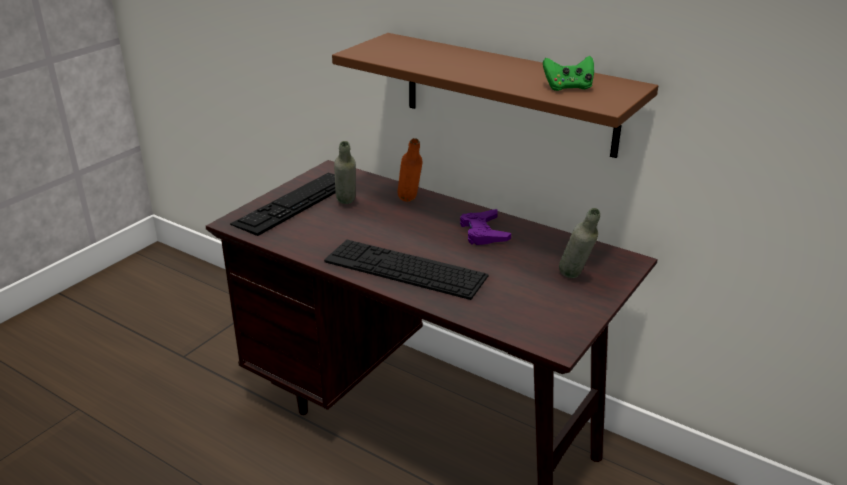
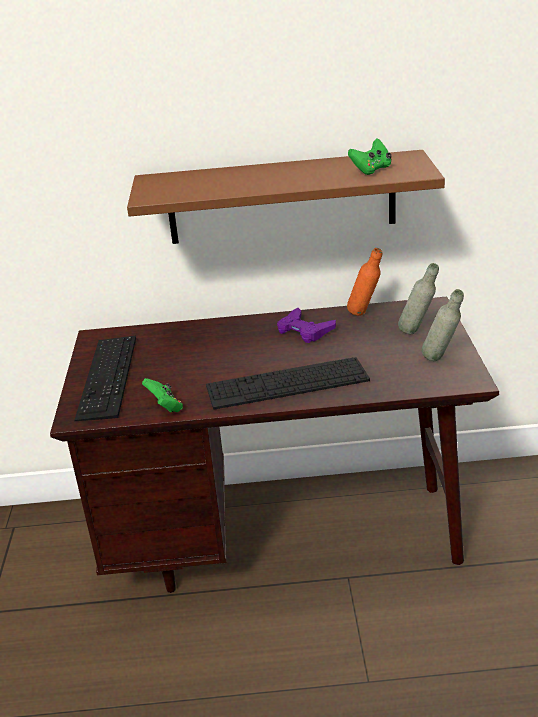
camera: 35 degrees left, 0 degrees up
(297, 243) = (165, 407): none -> green game controller
(346, 205) = (159, 358): grey bottle -> grey bottle (441, 361)
(410, 202) = (211, 333): orange bottle -> orange bottle (365, 315)

